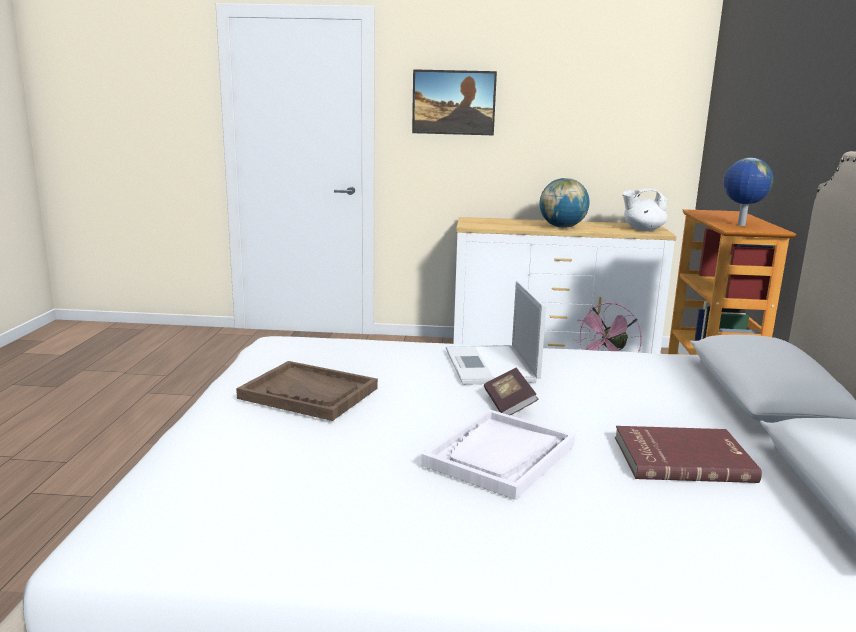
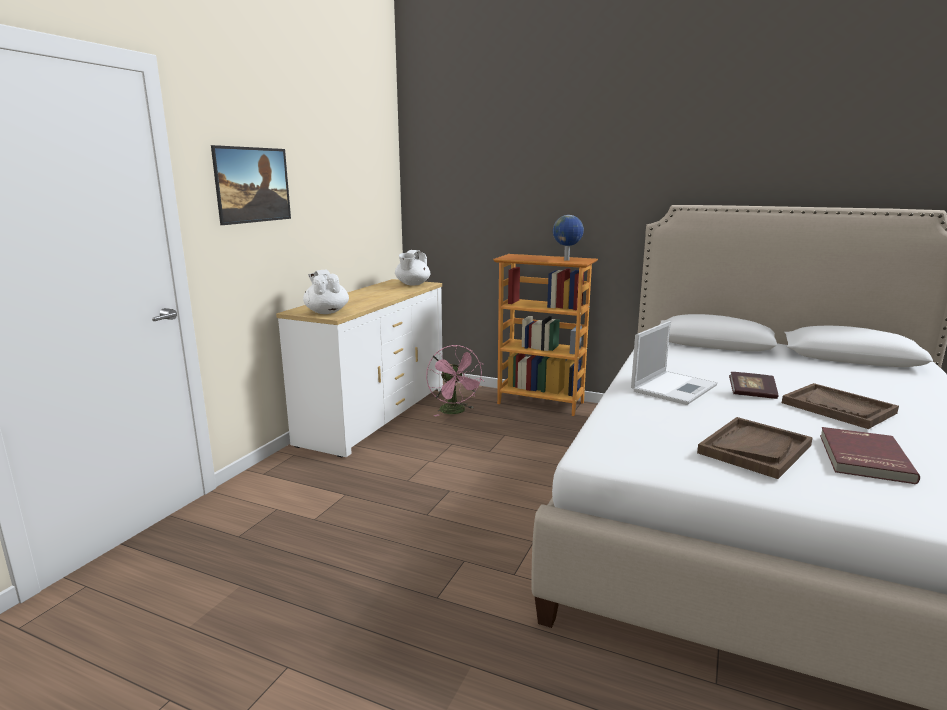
camera: 70 degrees left, 0 degrees up
(478, 223) = (326, 312): none -> white teapot
(491, 366) = (674, 387): laptop -> laptop turned 60 degrees counterclockwise
(500, 455) = (838, 408): white tray -> brown tray
(562, 227) = (378, 296): globe -> none
(682, 458) = (812, 374): red book -> red book (862, 458)

